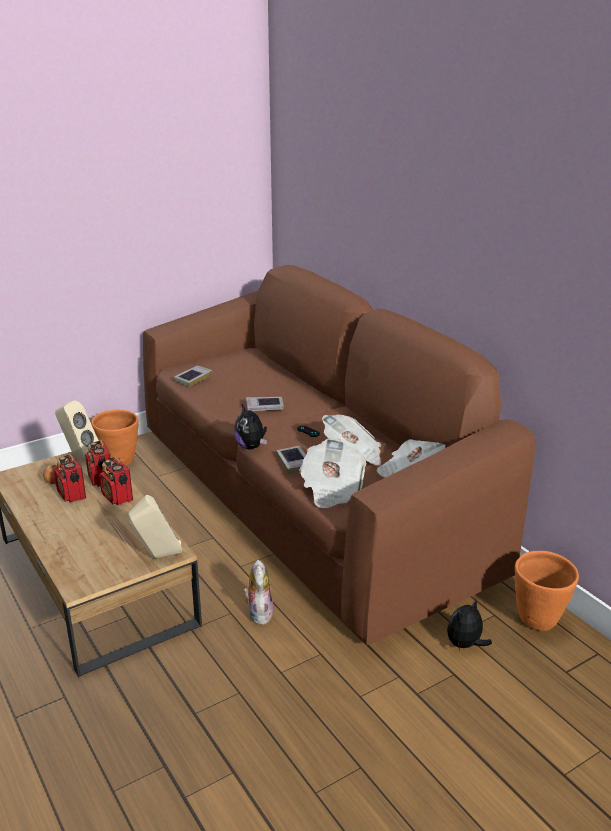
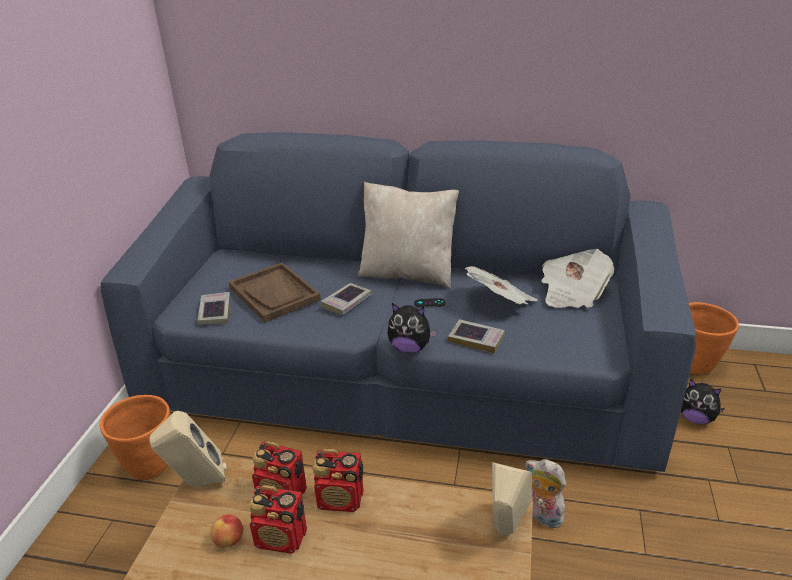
camera: 45 degrees left, 5 degrees up
(237, 384) = (274, 294): none -> brown tray
(306, 497) = (399, 378): brown sofa -> blue sofa
(331, 410) = (408, 273): none -> beige pillow
(332, 489) = (552, 343): newspaper -> none
(465, 645) = (695, 418): plush toy -> plush toy turned 60 degrees counterclockwise

